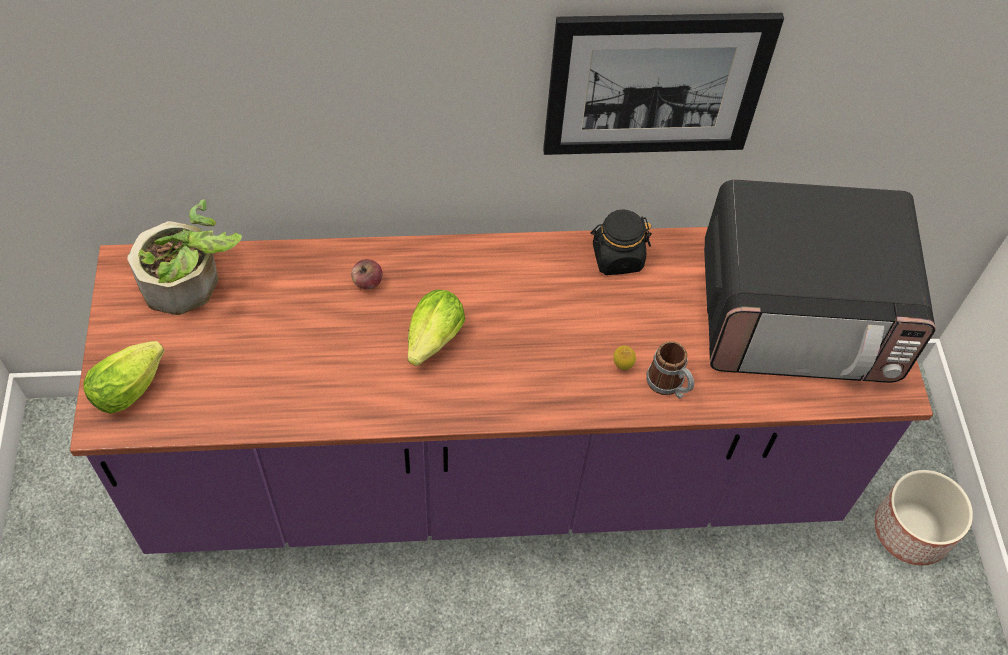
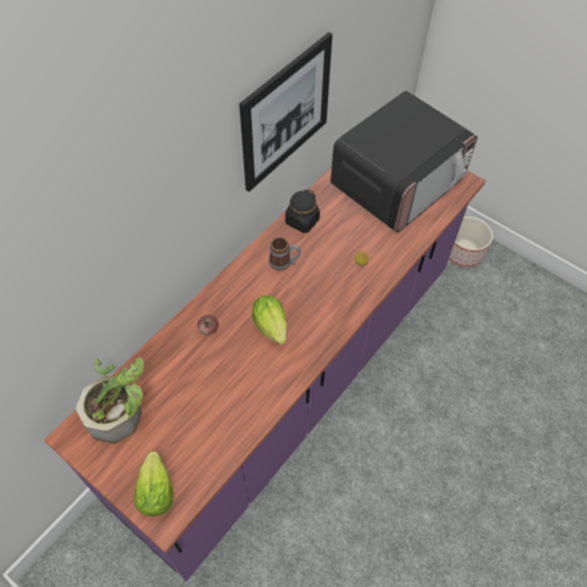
camera: 45 degrees left, 0 degrees up
(669, 385) = (387, 255): mug -> mug (284, 262)

